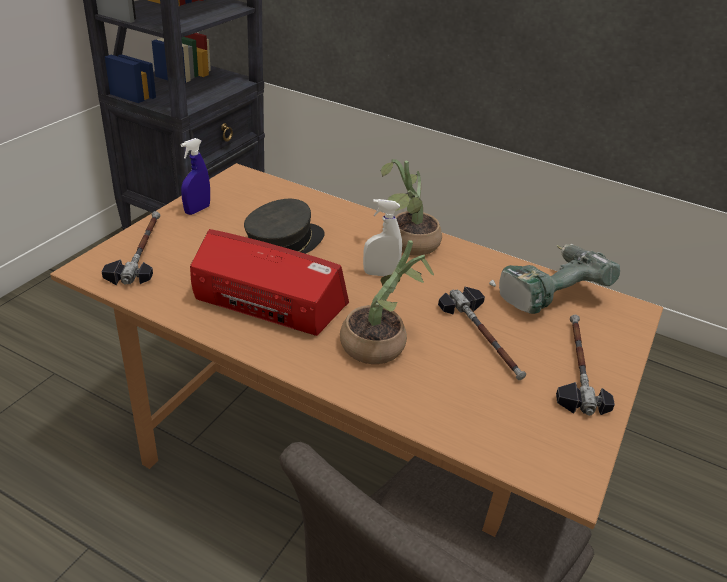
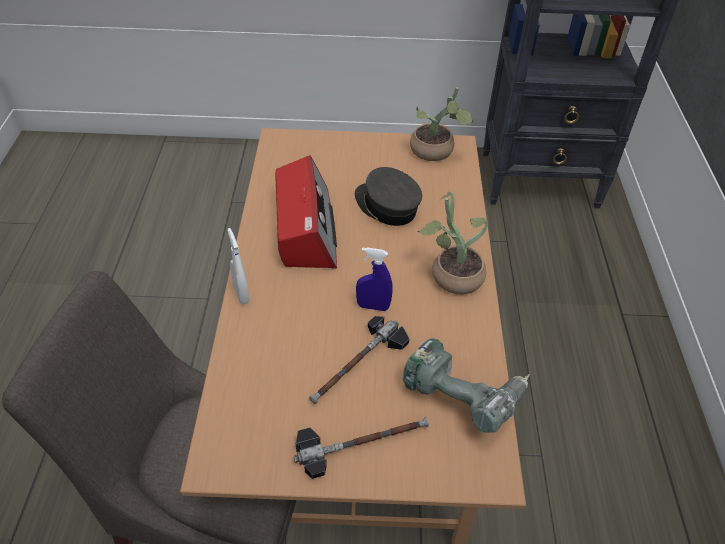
camera: 65 degrees right, 10 degrees up
(140, 251) = (313, 149): hammer -> none
(197, 210) = (387, 148): blue spray bottle -> blue spray bottle (373, 306)
(284, 242) = (386, 206): grey cap -> grey cap turned 150 degrees counterclockwise
(380, 274) = (392, 273): white spray bottle -> white spray bottle (241, 294)
(380, 344) = (301, 304): potted plant -> potted plant (435, 152)

